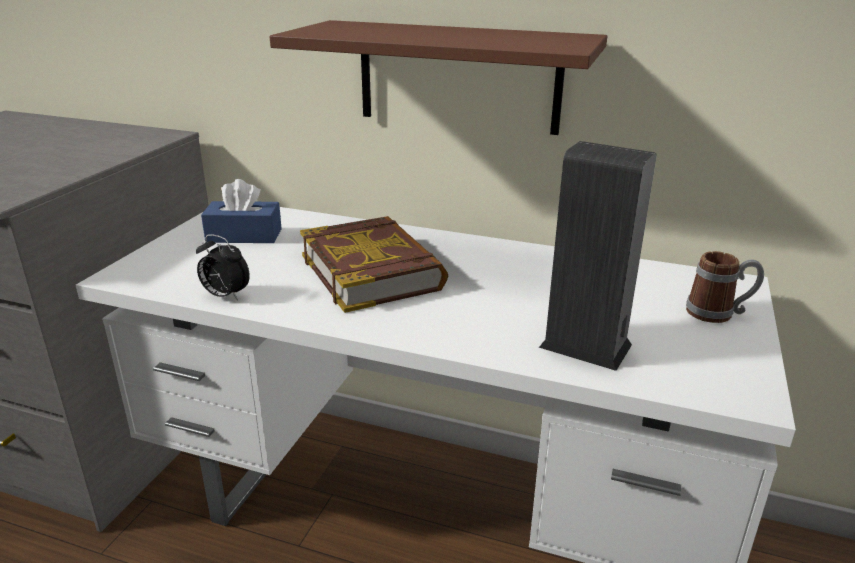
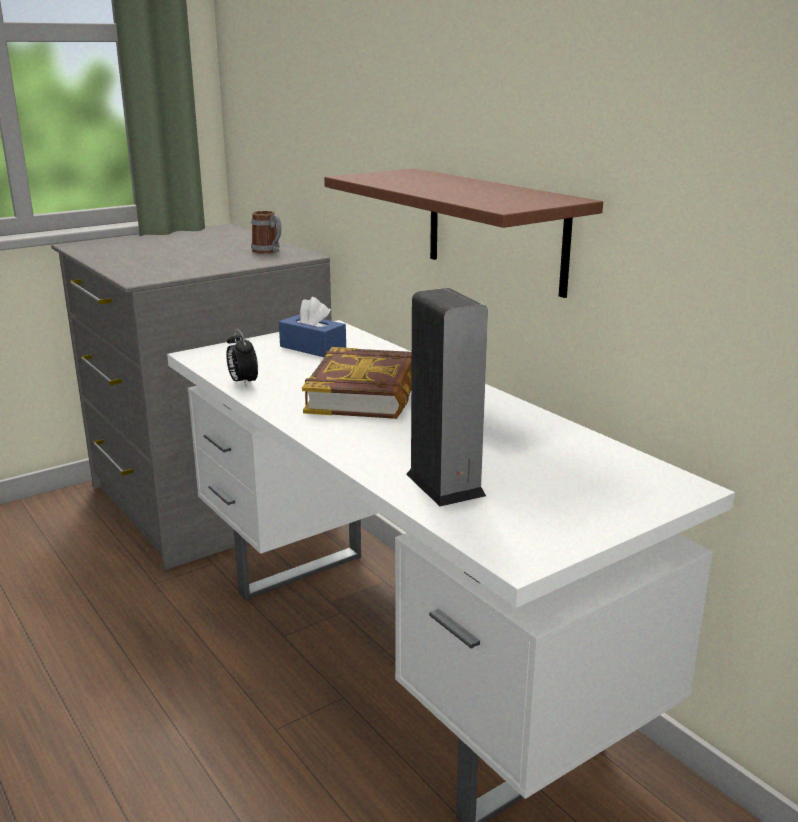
camera: 35 degrees right, 5 degrees down
(718, 313) = (614, 501): mug -> mug (269, 252)

